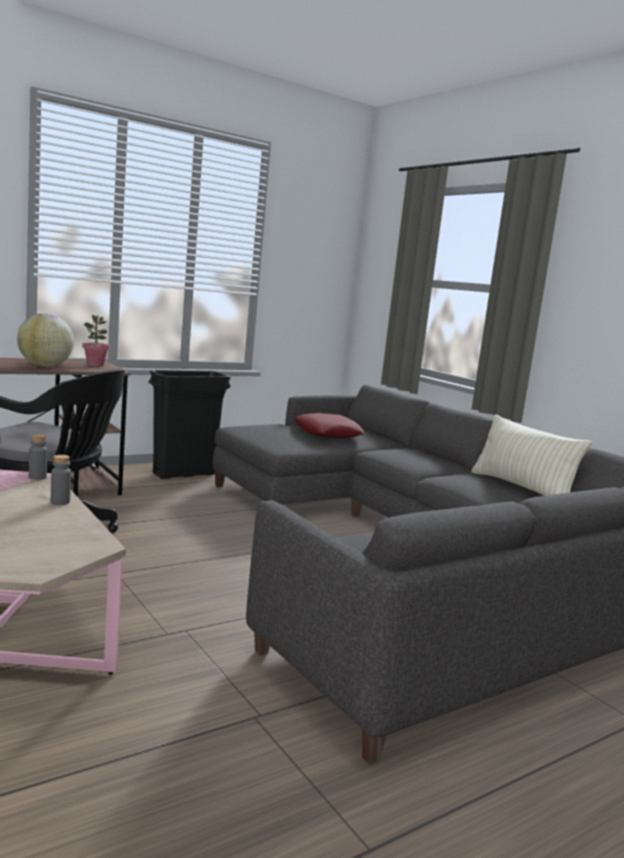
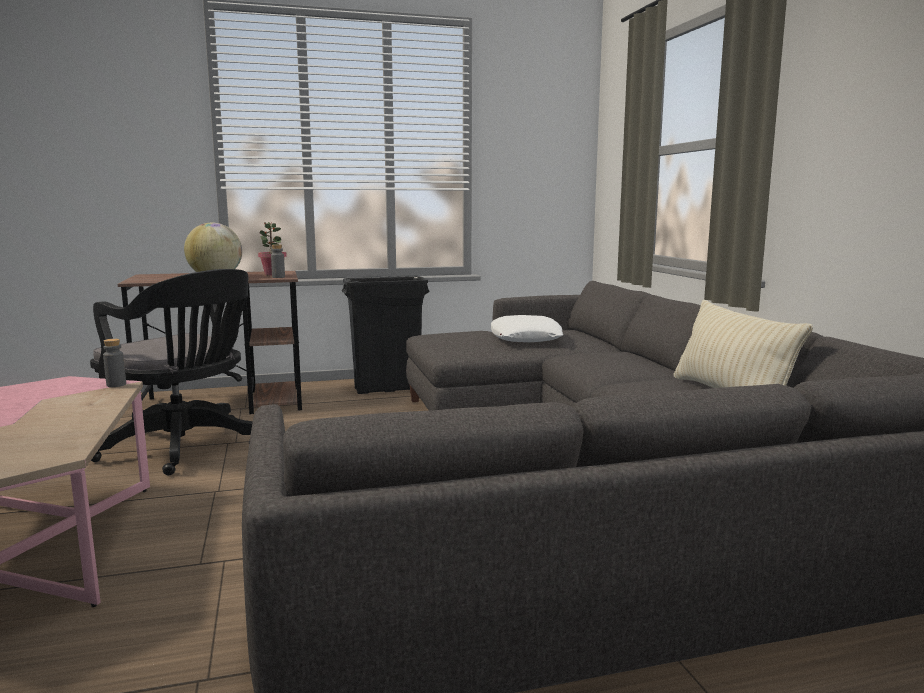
camera: 20 degrees right, 0 degrees up
(60, 502) = (97, 409): grey bottle -> grey bottle (278, 277)
(328, 433) = (526, 337): red pillow -> white pillow

